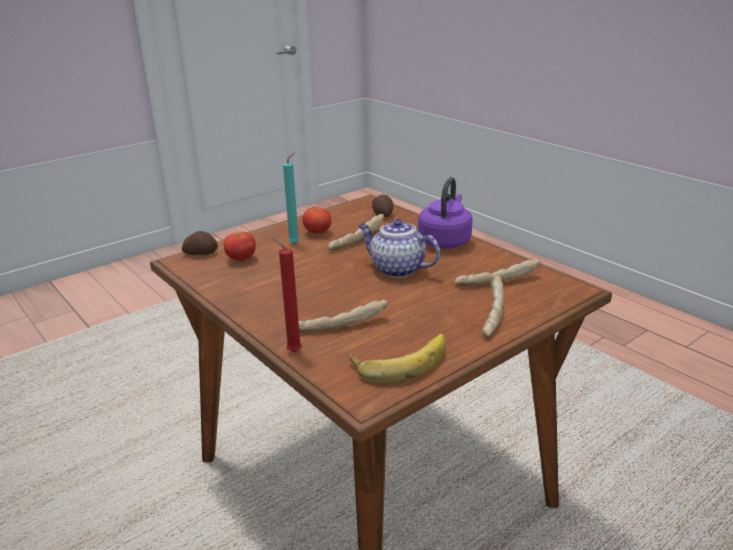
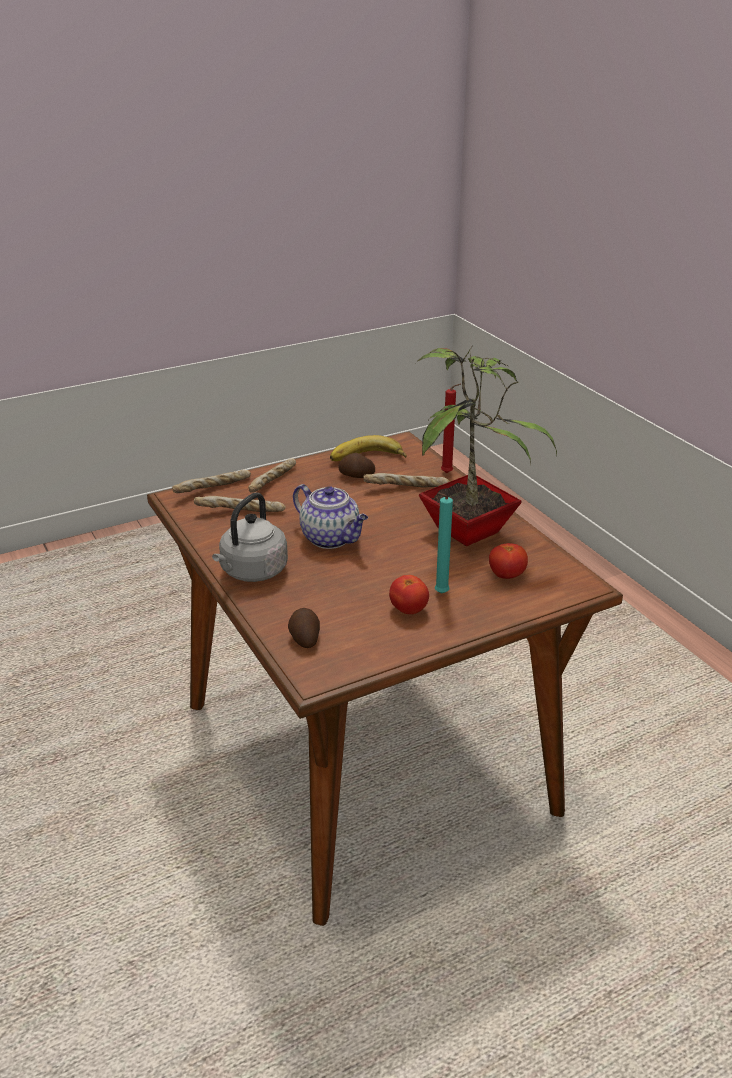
camera: 170 degrees left, 5 degrees up
(201, 253) = (560, 593): potato -> potato (356, 476)
(268, 290) = (470, 530): none -> potted plant
(356, 239) = (359, 590): bread -> bread (213, 489)
(445, 241) = (252, 572): purple kettle -> grey kettle

